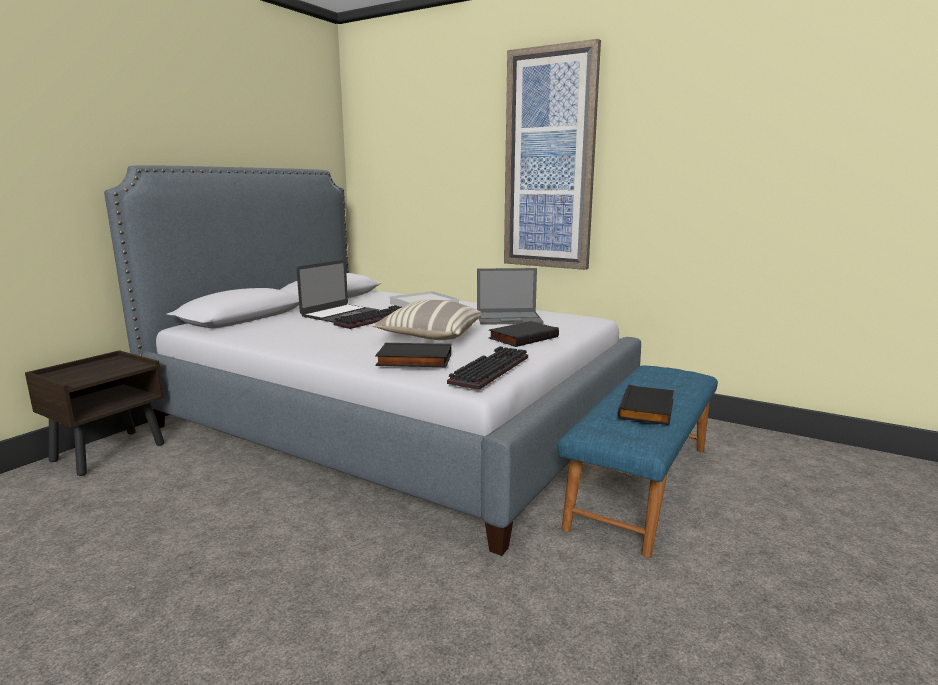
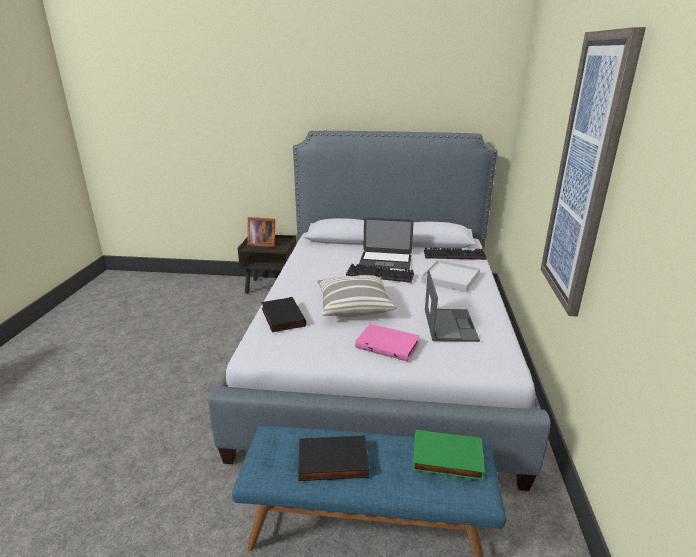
camera: 65 degrees right, 10 degrees up
(86, 373) = (261, 244): none -> picture frame
(489, 369) = (283, 349): keyboard -> keyboard (455, 255)
(509, 318) = (449, 324): laptop -> laptop turned 150 degrees counterclockwise
(523, 337) = (388, 344): black book -> pink book
(659, 374) = (446, 459): none -> green book

